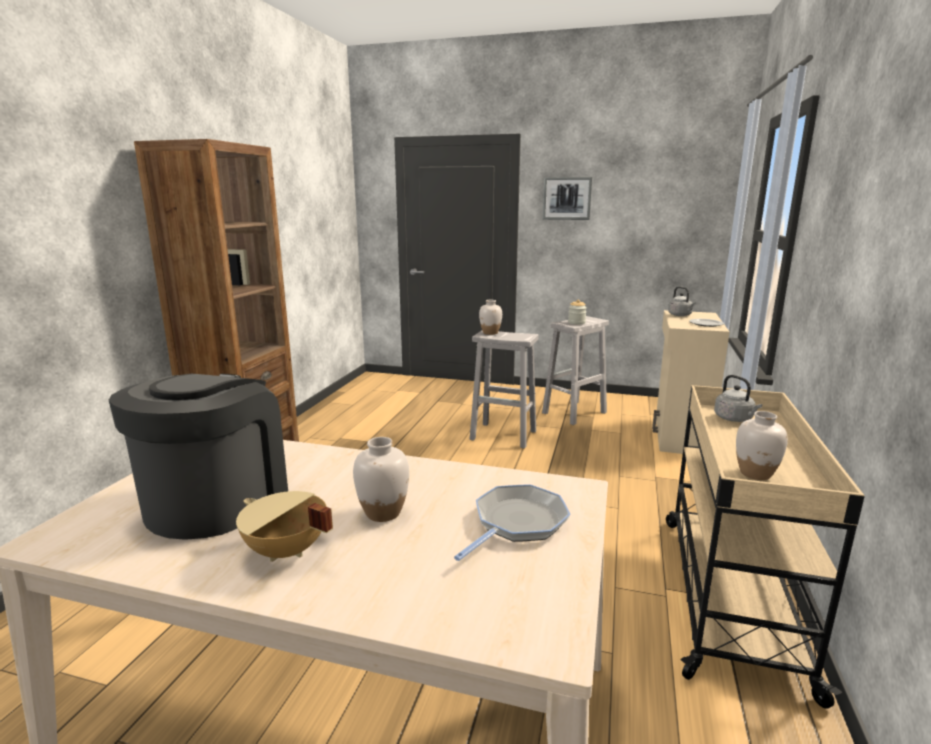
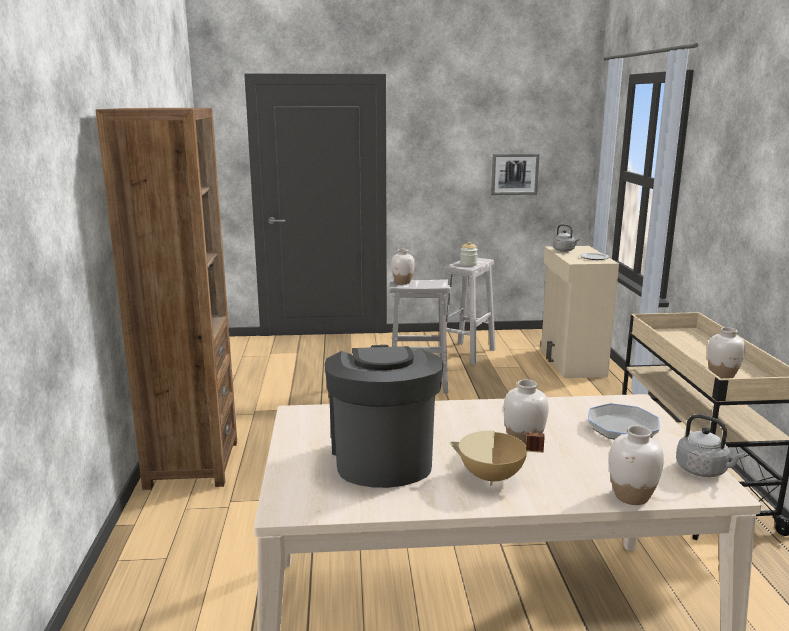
camera: 20 degrees left, 0 degrees up
(415, 620) = (631, 496): none -> white vase
(567, 198) = (435, 139): picture -> picture (514, 174)
(734, 419) = (673, 337): grey kettle -> grey kettle (704, 471)

